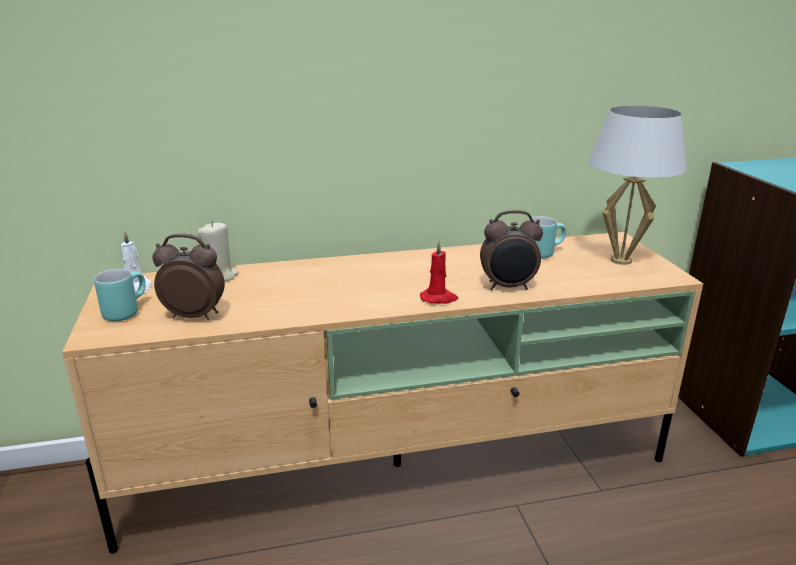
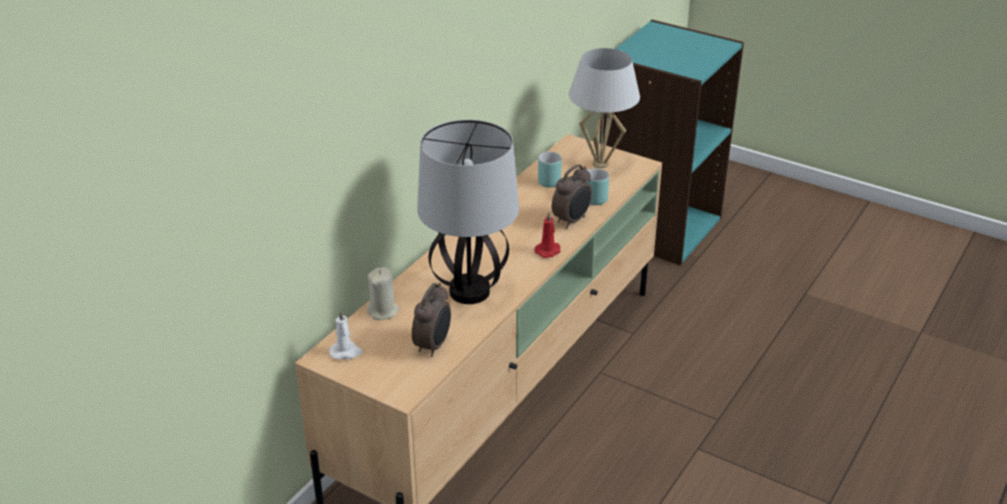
camera: 45 degrees left, 10 degrees up
(125, 311) = (382, 370): turquoise mug -> turquoise mug (592, 197)
(195, 315) = (433, 345): alarm clock -> alarm clock turned 150 degrees clockwise
(308, 295) = (471, 292): none -> table lamp

